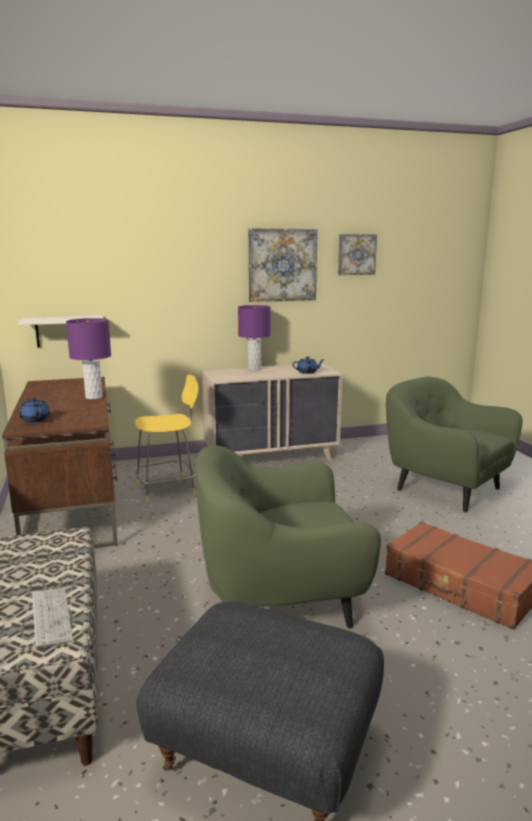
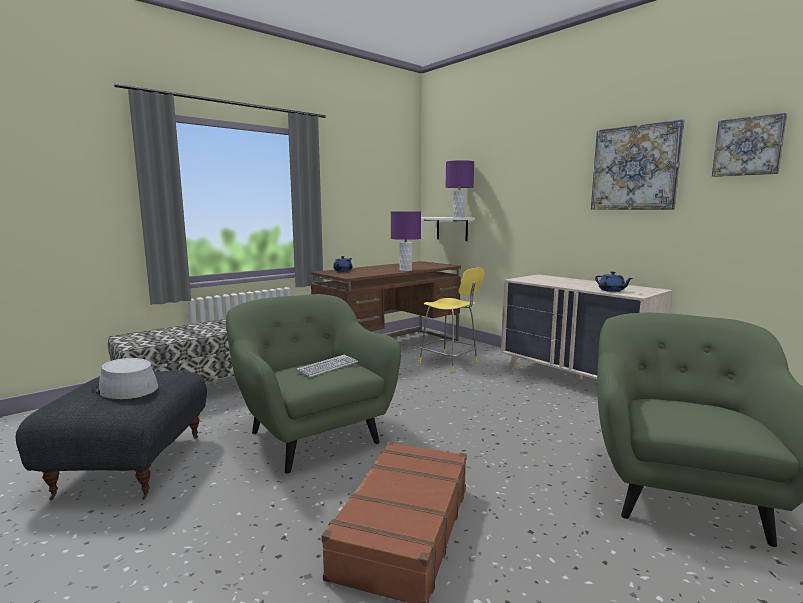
camera: 65 degrees right, 5 degrees down
(51, 617) = (160, 339): keyboard -> keyboard (328, 367)
(254, 369) = (579, 280): purple table lamp -> purple table lamp (458, 217)
(277, 648) = (124, 387): none -> grey hat

